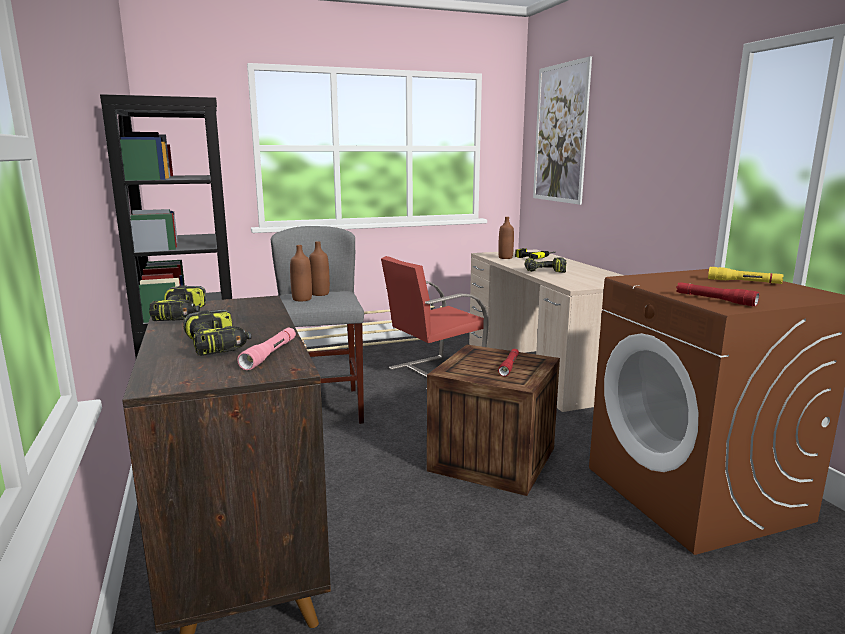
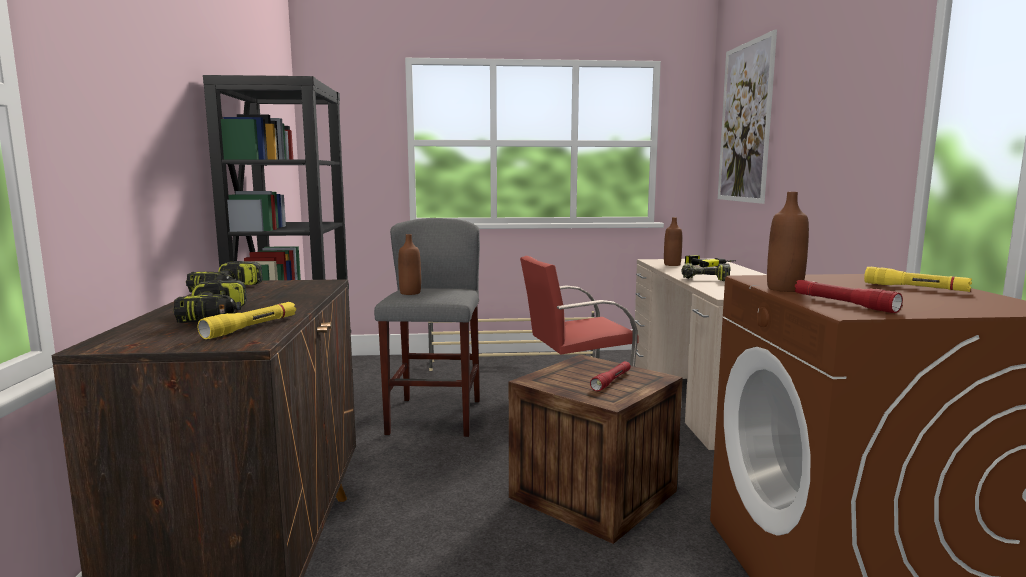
camera: 15 degrees right, 5 degrees down
(270, 354) = (251, 327): pink flashlight -> yellow flashlight
(320, 294) = (434, 289): brown bottle -> brown bottle (784, 289)

